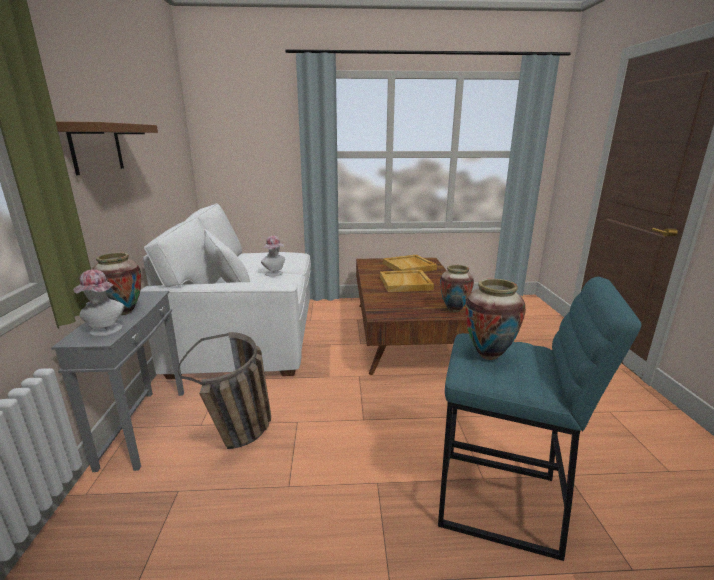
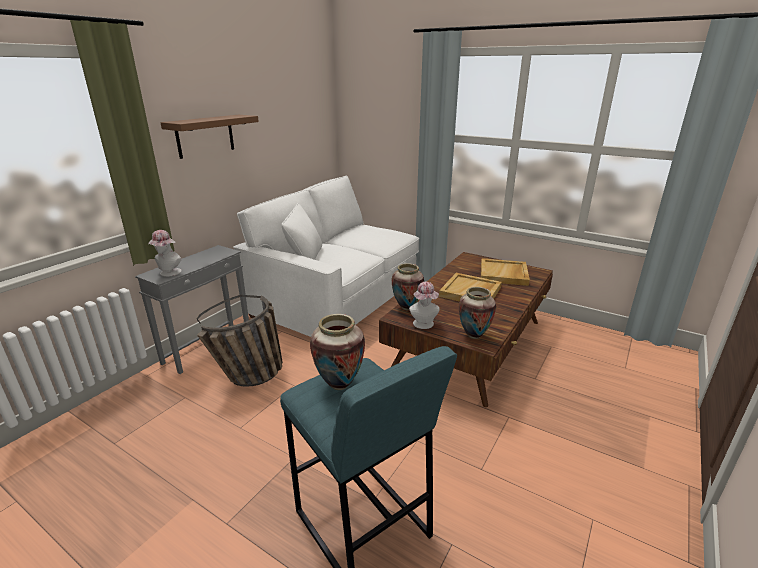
camera: 35 degrees right, 5 degrees up
(124, 312) = (195, 262): vase -> vase (406, 308)
(275, 274) = (354, 252): hat -> hat (424, 325)

